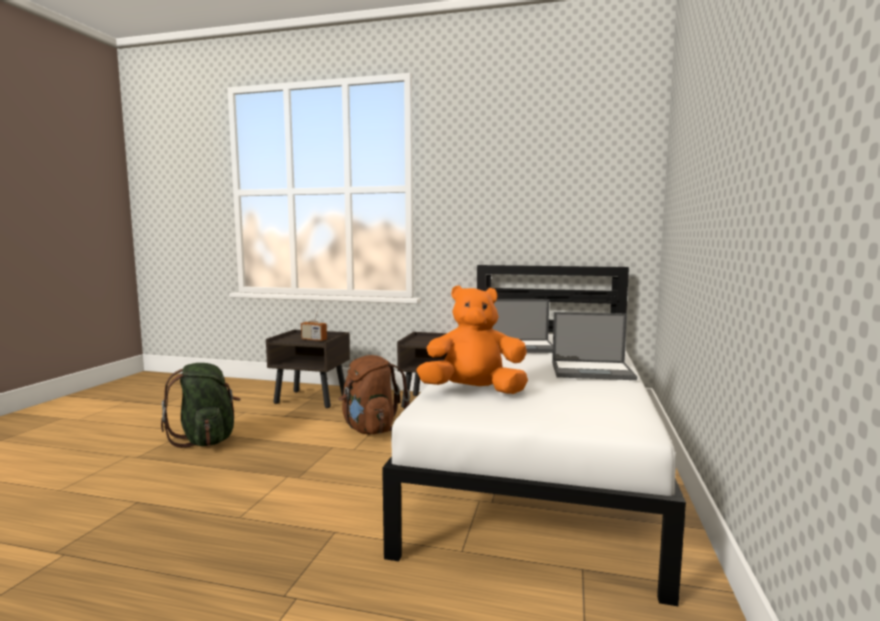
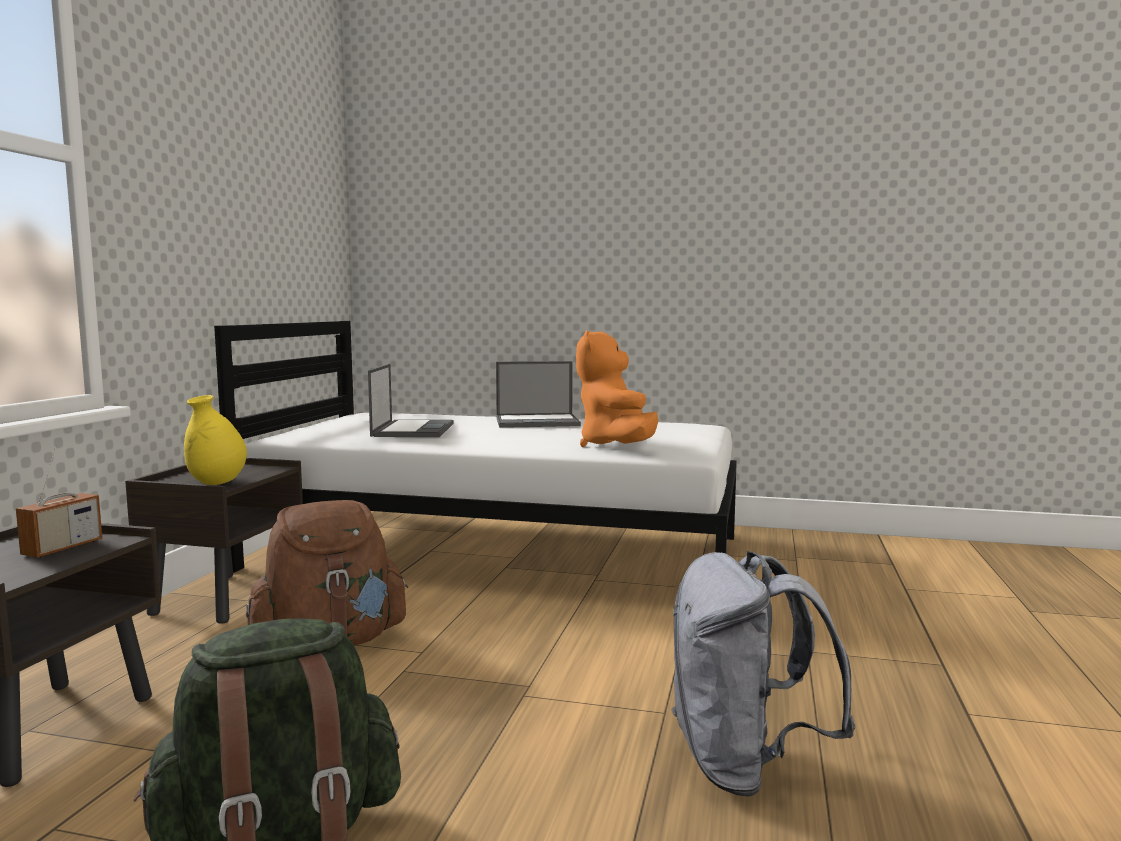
camera: 90 degrees left, 0 degrees up
(162, 538) = (745, 765): none -> grey backpack
(417, 342) = (217, 483): none -> yellow vase
(593, 371) = (538, 422): laptop -> laptop turned 75 degrees clockwise

